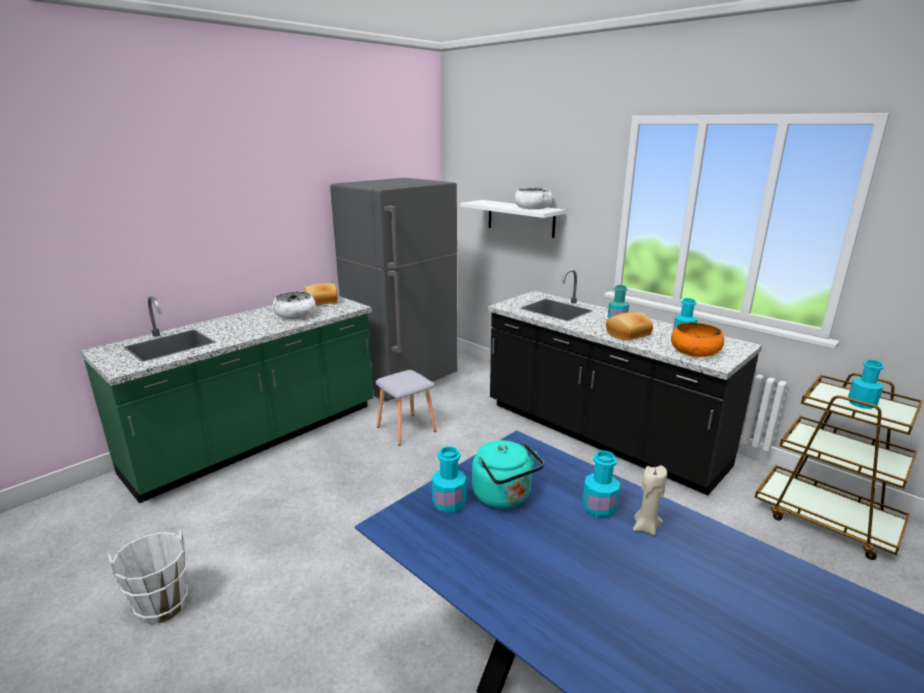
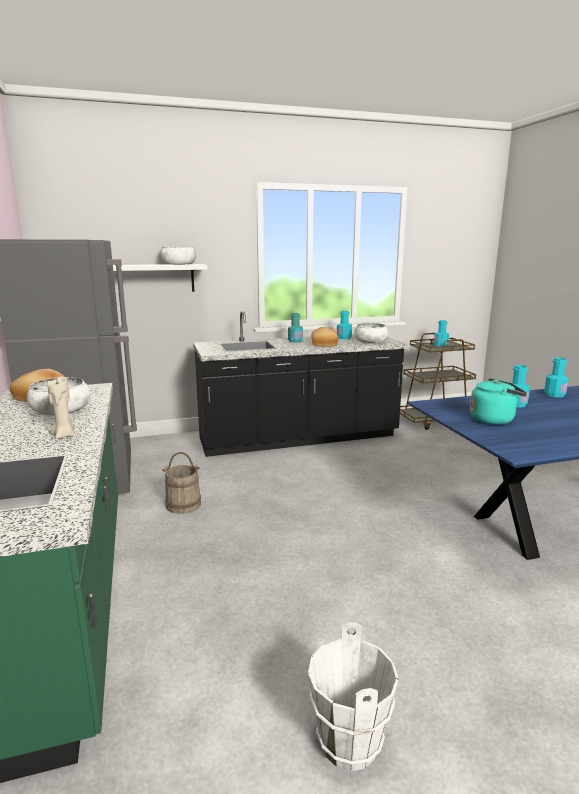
camera: 60 degrees left, 5 degrees down
(405, 429) = (183, 505): grey stool -> beige bucket
(449, 503) = (495, 433): turquoise bottle -> turquoise bottle (554, 394)
(646, 527) = (537, 401): beige candle -> beige candle (64, 435)
(695, 351) = (370, 341): orange bowl -> white bowl

